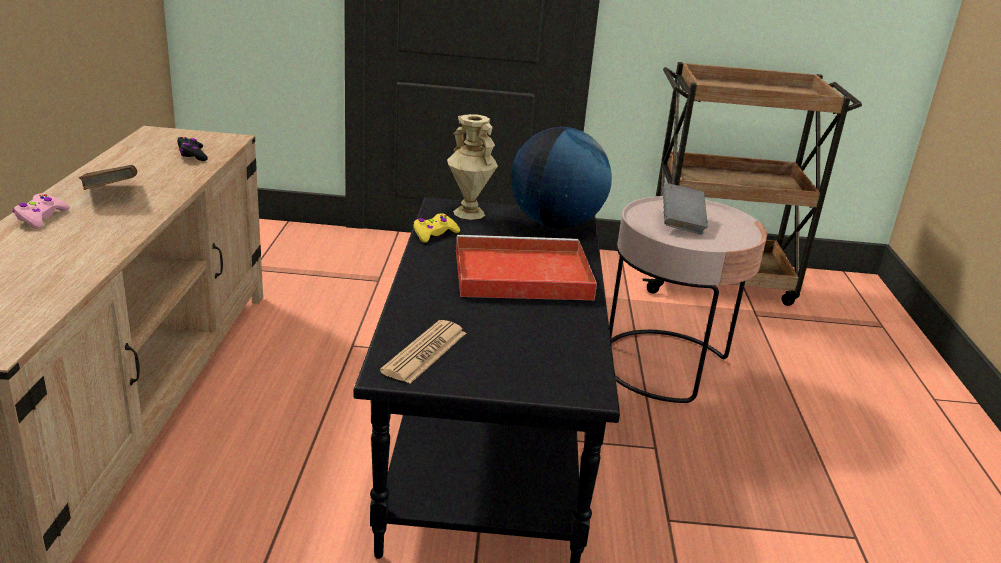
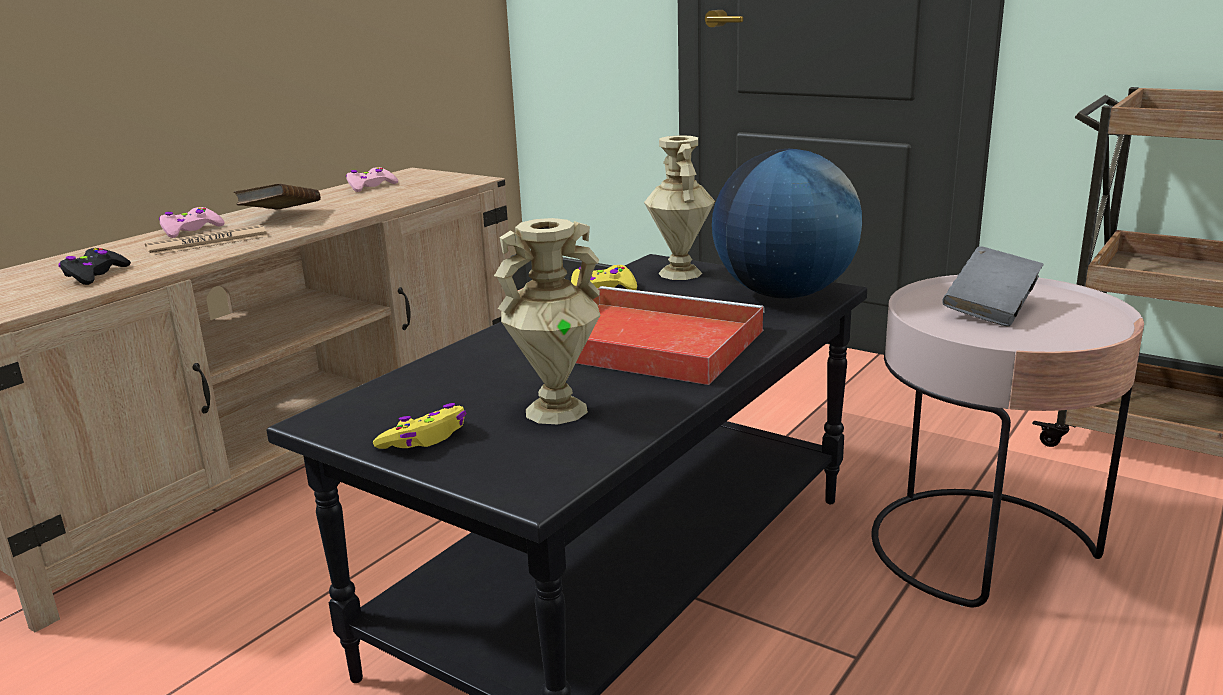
camera: 35 degrees right, 5 degrees down
(142, 151) = (370, 186): none -> pink game controller
(192, 155) = (411, 191): black game controller -> black game controller (95, 275)
(425, 352) = (396, 406): newspaper -> newspaper (207, 242)
(479, 372) = (425, 439): none -> yellow game controller
(530, 334) = (556, 410): none -> beige vase

